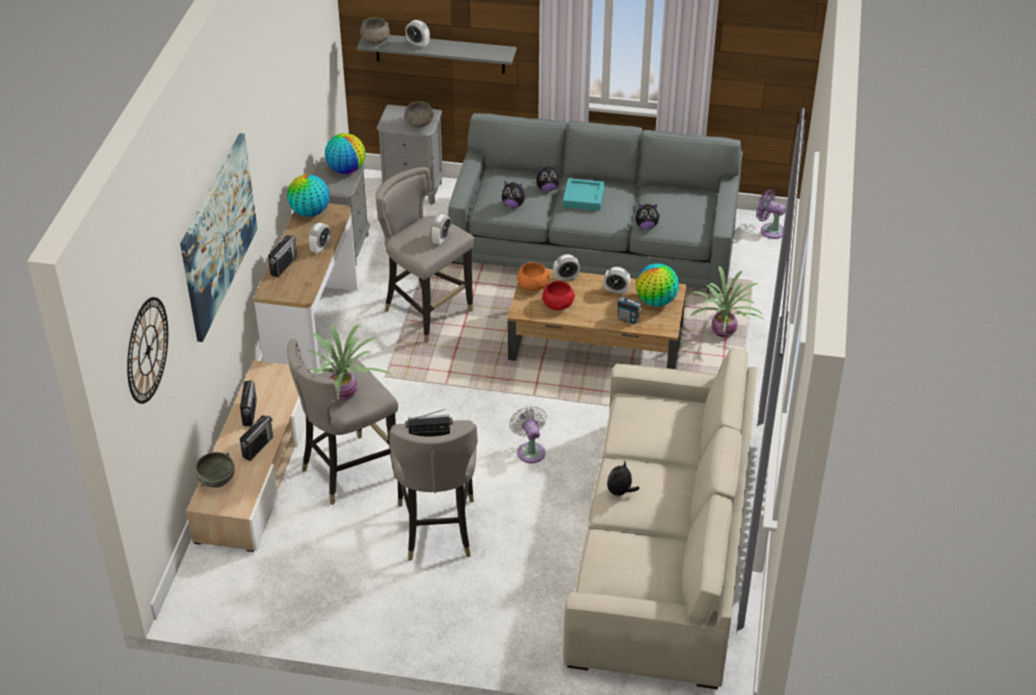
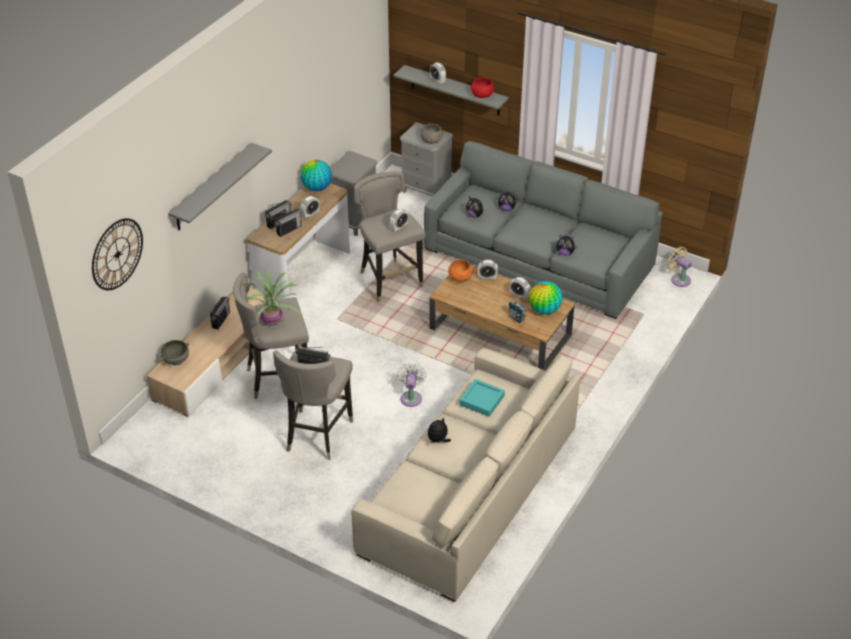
camera: 20 degrees right, 0 degrees up
(218, 235) = (212, 187): picture -> grey shelf
(258, 447) = (214, 345): radio -> radio (289, 230)
(346, 170) = (361, 163): globe -> none
(375, 40) = (409, 72): grey bowl -> none
(558, 305) = (471, 296): red bowl -> red bowl (482, 95)
(583, 198) = (529, 221): turquoise tray -> turquoise tray (482, 400)
(724, 331) = (601, 347): potted plant -> none
(770, 230) = (679, 279): purple fan -> beige fan

